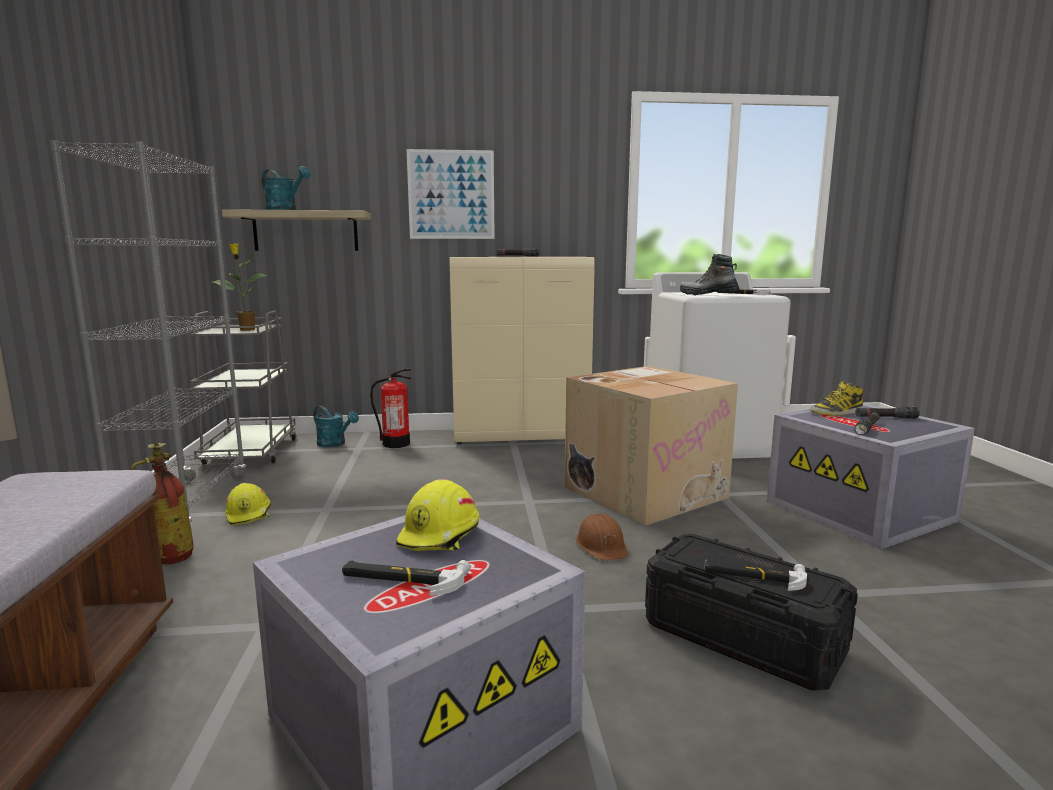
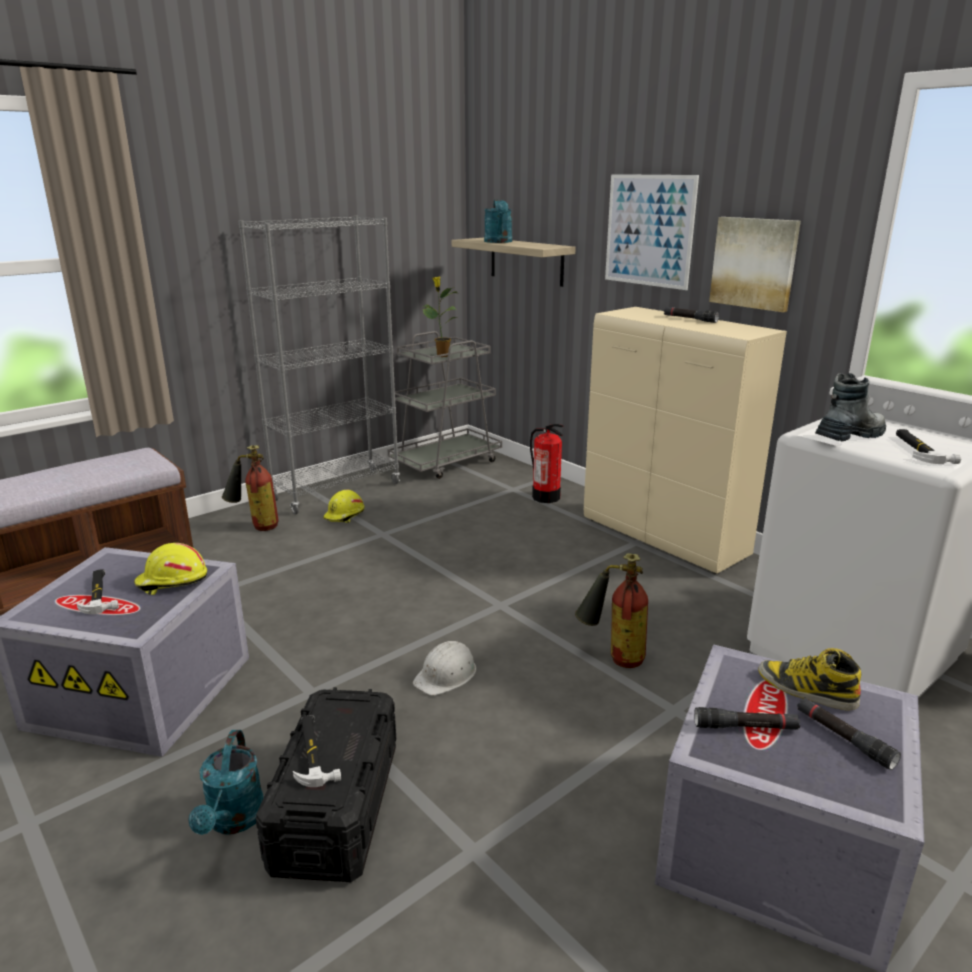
camera: 55 degrees right, 10 degrees up
(335, 444) = (507, 478): turquoise watering can -> turquoise watering can (234, 821)
(548, 213) = (754, 263): none -> picture
(602, 546) = (446, 675): brown hard hat -> white hard hat
(645, 491) = (612, 657): cardboard box -> fire extinguisher
(708, 295) = (849, 436): boot -> boot turned 60 degrees clockwise

